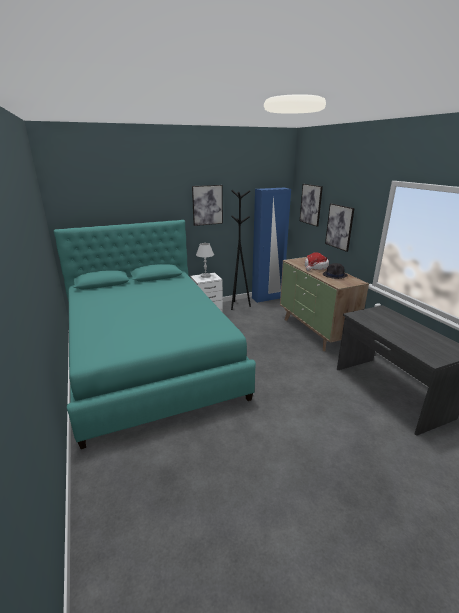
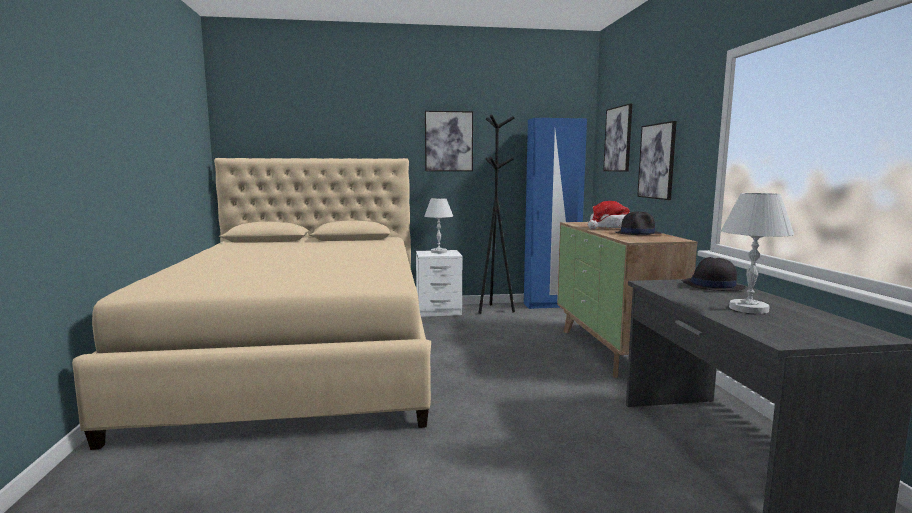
camera: 15 degrees right, 15 degrees down
(150, 358) = (302, 355): turquoise bed -> beige bed
(383, 314) = (712, 286): none -> black hat
(408, 334) = (748, 308): none -> white table lamp

